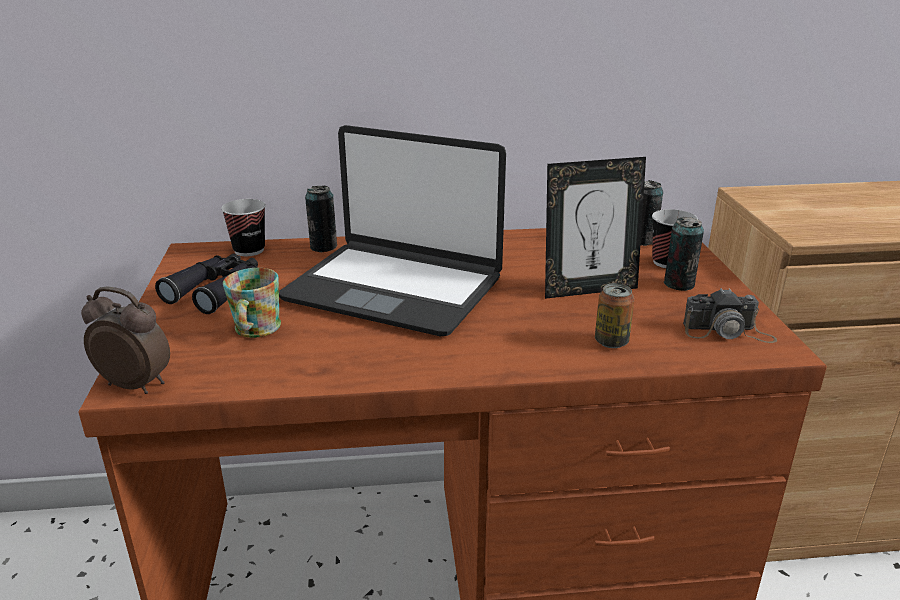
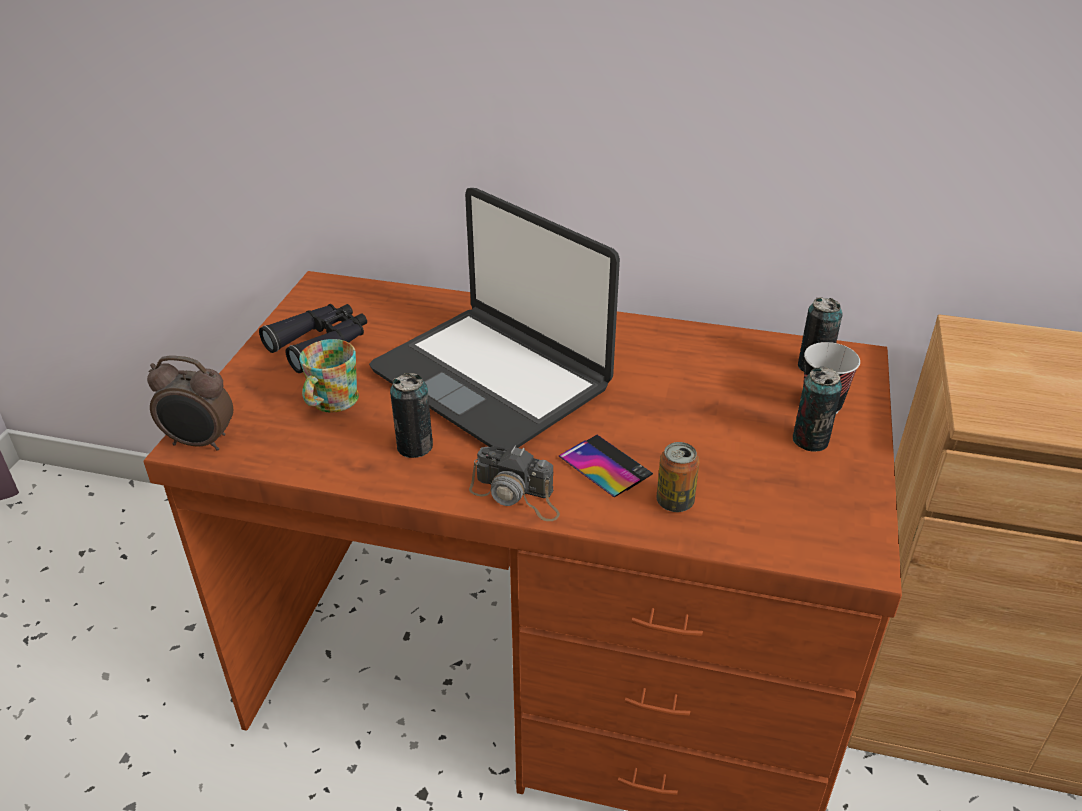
camera: 20 degrees right, 10 degrees up
(136, 384) = (200, 443): alarm clock -> alarm clock turned 150 degrees clockwise
(249, 250) = (376, 295): cup -> none
(323, 247) = (452, 305): can -> can (415, 446)
(536, 329) = (605, 466): none -> phone
(588, 289) = (699, 425): picture frame -> none
(728, 332) = (818, 521): camera -> camera (517, 495)

